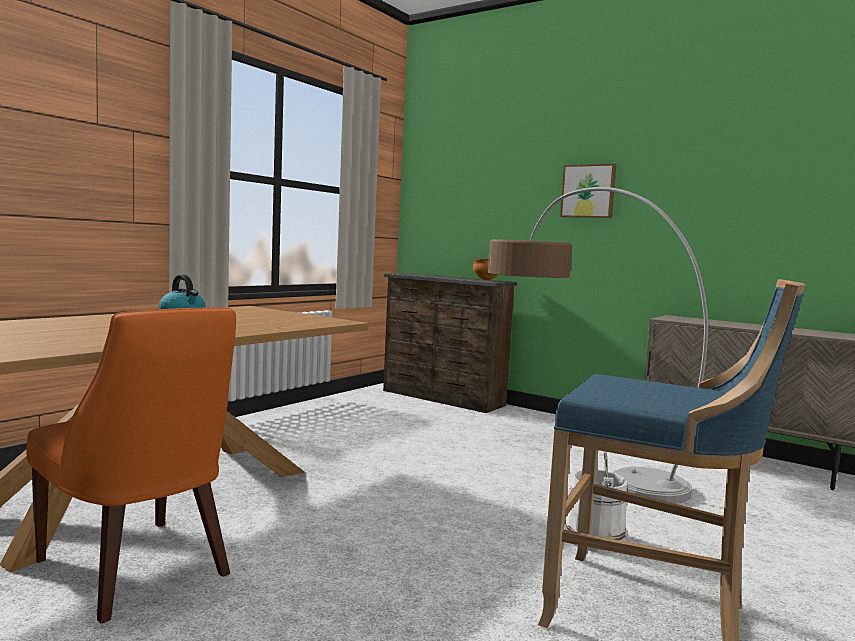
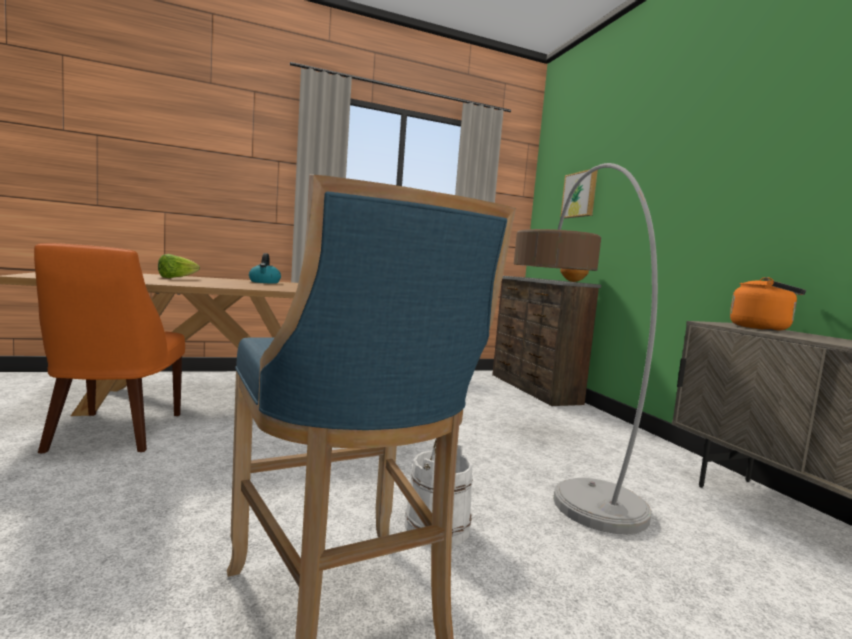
camera: 35 degrees right, 0 degrees up
(85, 326) = (176, 278): none -> lettuce
(588, 191) = (671, 187): picture -> picture (580, 195)
(700, 320) = (763, 328): none -> orange kettle

